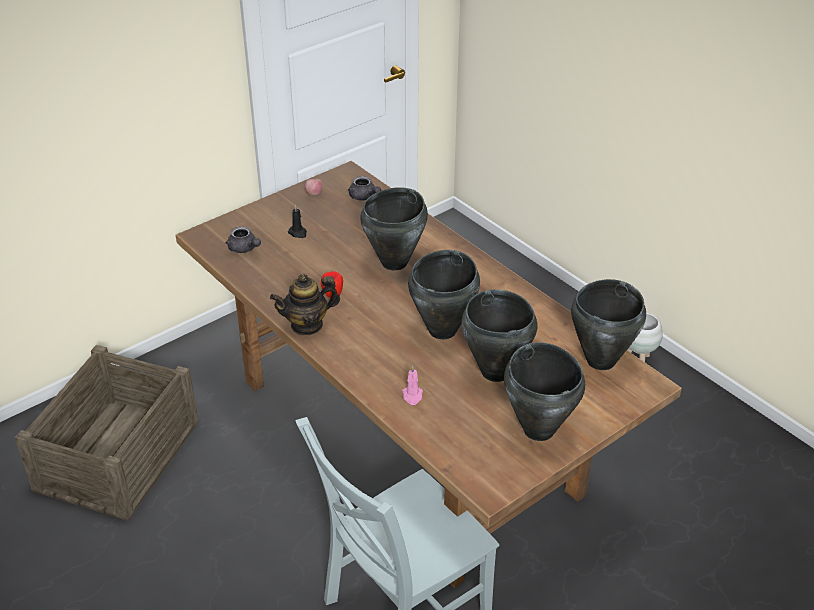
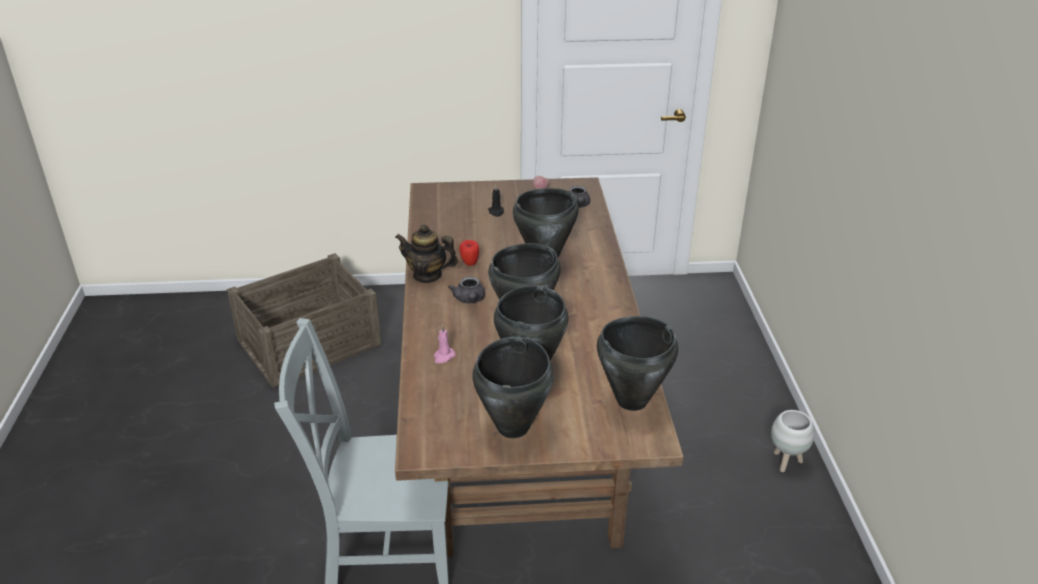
camera: 35 degrees right, 5 degrees down
(244, 249) = (445, 209): grey teapot -> grey teapot (469, 300)

